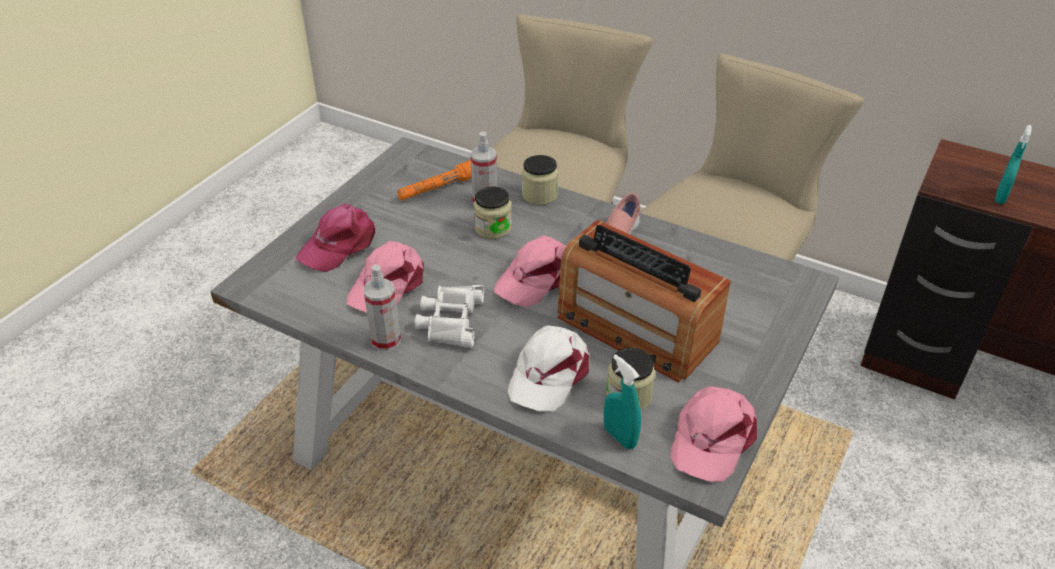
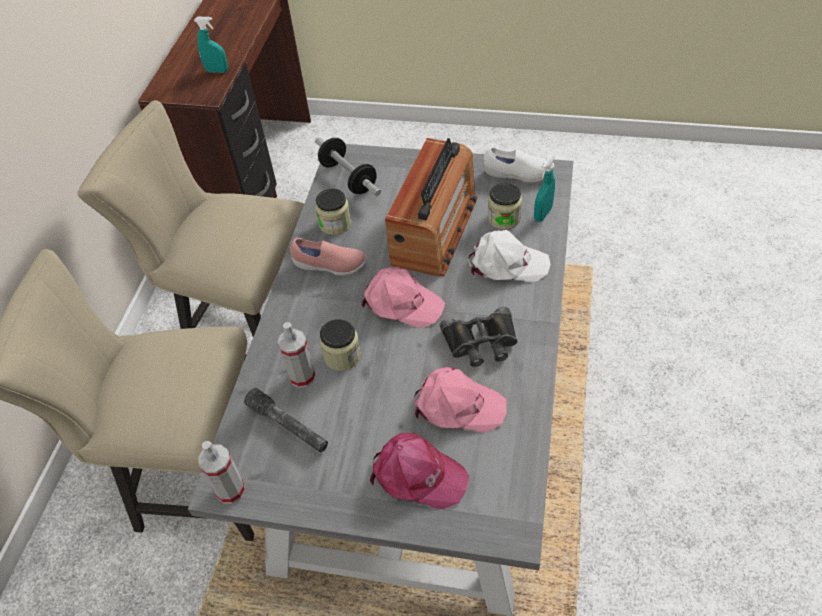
camera: 105 degrees left, 10 degrees up
(386, 340) = (527, 376): spray bottle -> spray bottle (230, 490)
(439, 188) = (288, 426): orange flashlight -> grey flashlight
(450, 320) = (481, 342): white binoculars -> black binoculars
(539, 195) = (276, 337): jar -> jar (335, 223)
(711, 438) = (518, 174): pink cap -> white shoe
(759, 280) = (348, 178): none -> dumbbell

